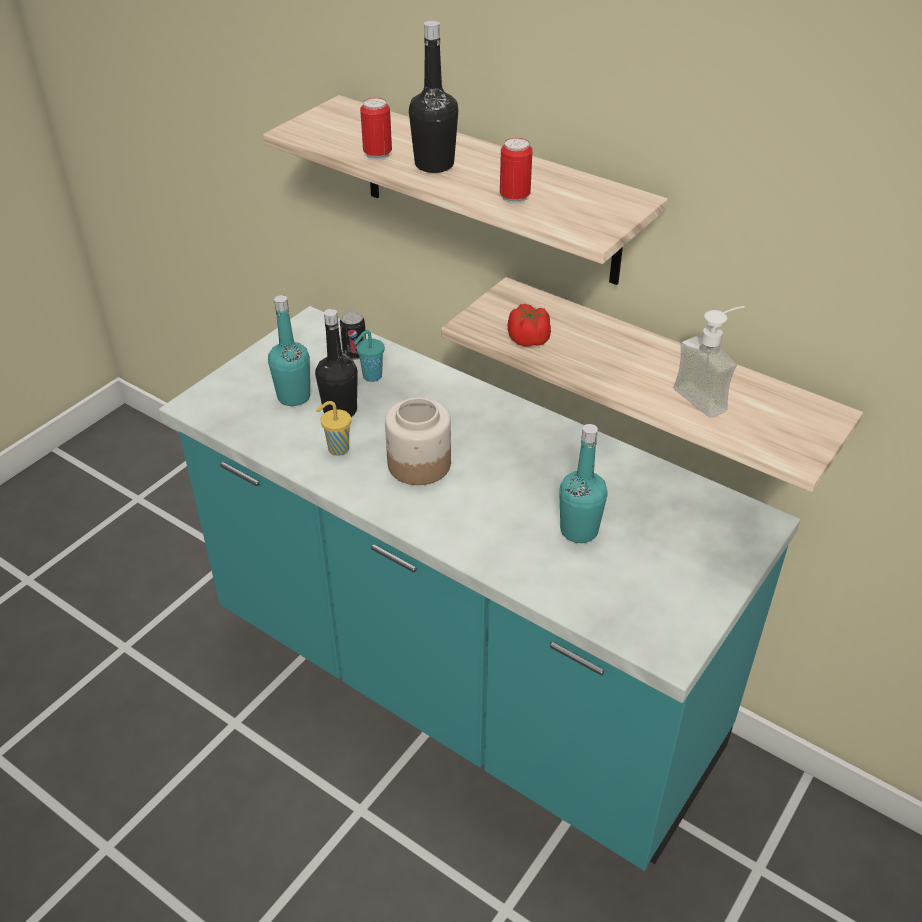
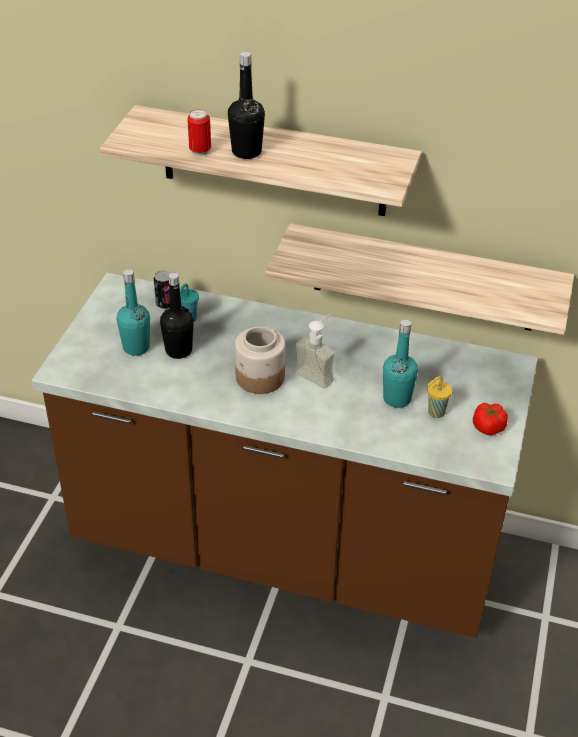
camera: 20 degrees left, 0 degrees up
(337, 449) = (192, 380): yellow cup -> yellow cup (435, 413)
(461, 686) = (285, 550): turquoise counter -> brown counter
(514, 198) = (319, 168): can -> none
(529, 340) = (333, 268): tomato -> tomato (488, 428)
(708, 396) = (473, 283): soap dispenser -> soap dispenser (319, 373)

